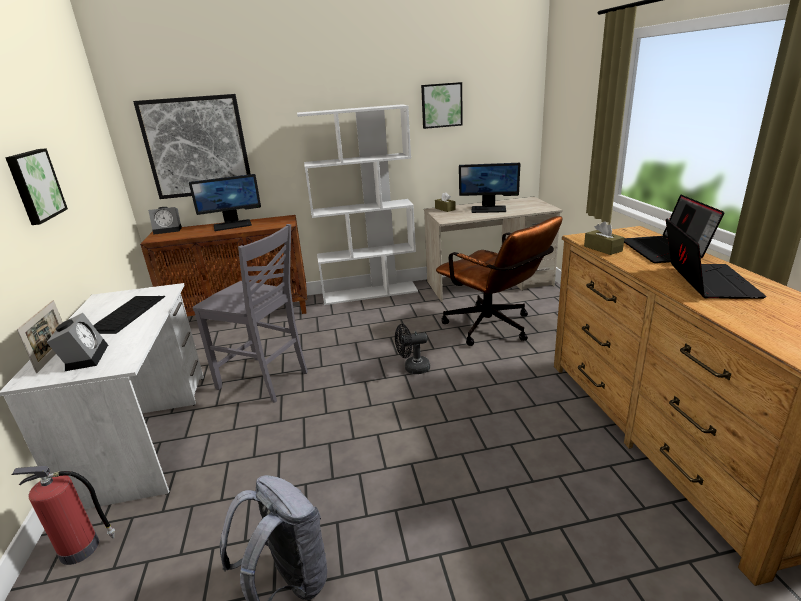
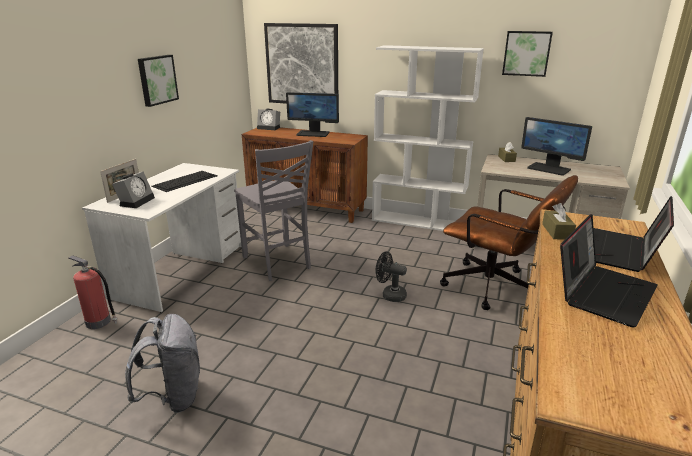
camera: 30 degrees right, 0 degrees up
(494, 329) = (497, 289): brown office chair -> brown office chair turned 45 degrees counterclockwise

